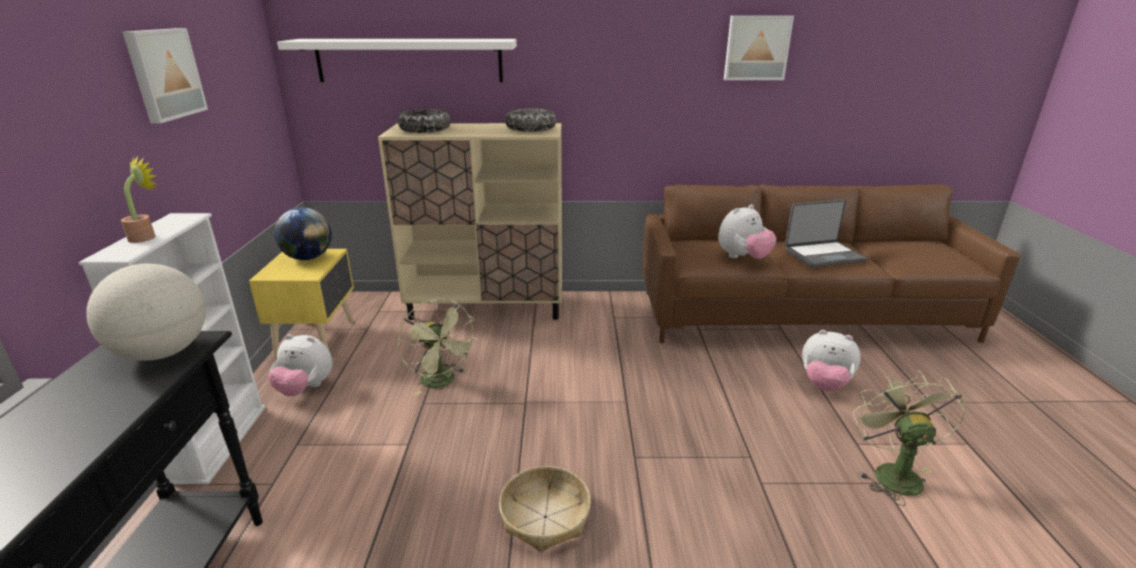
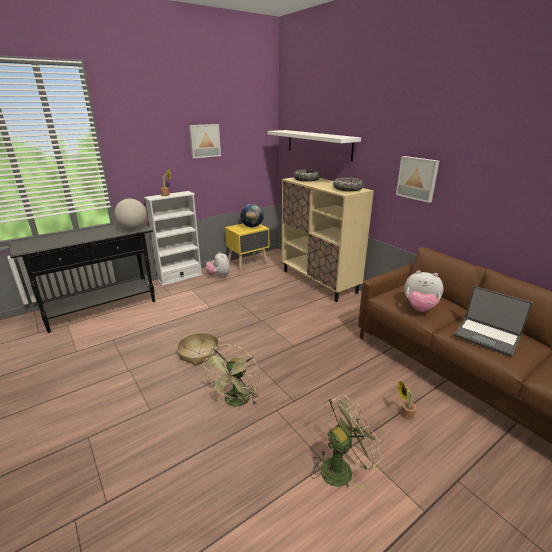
camera: 55 degrees right, 0 degrees up
(442, 382) = (253, 297): green fan -> green fan (236, 402)
(756, 48) = (507, 159): picture -> picture (417, 178)
(824, 384) = (404, 415): plush toy -> potted plant

